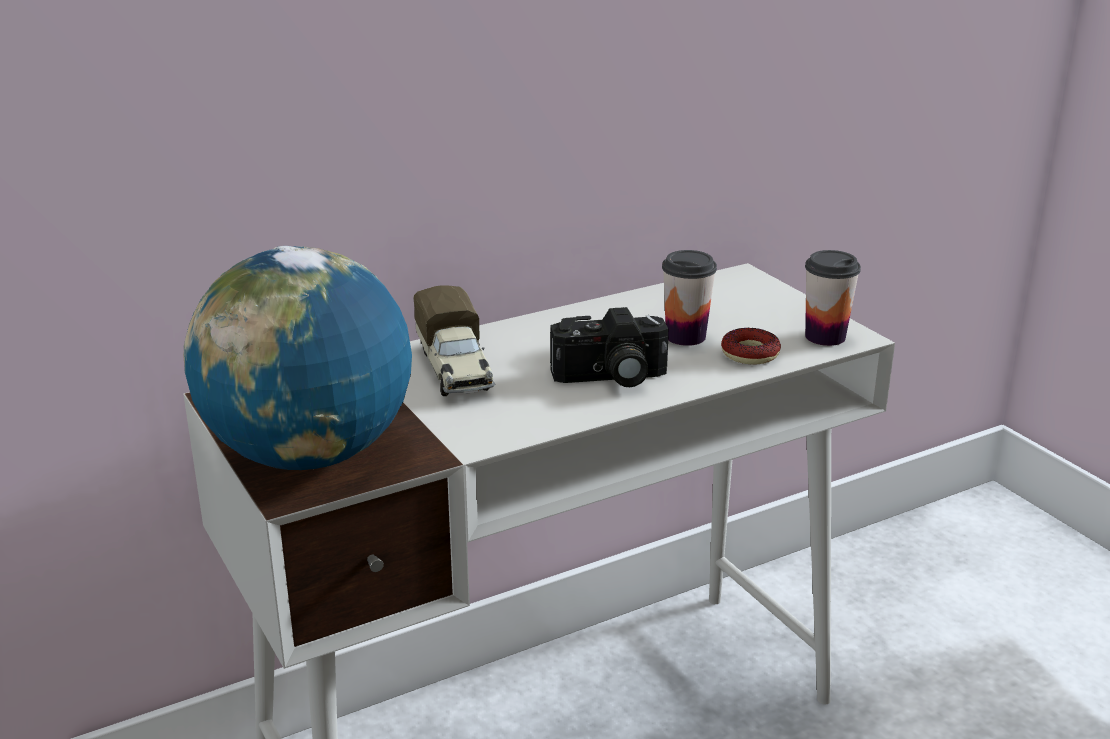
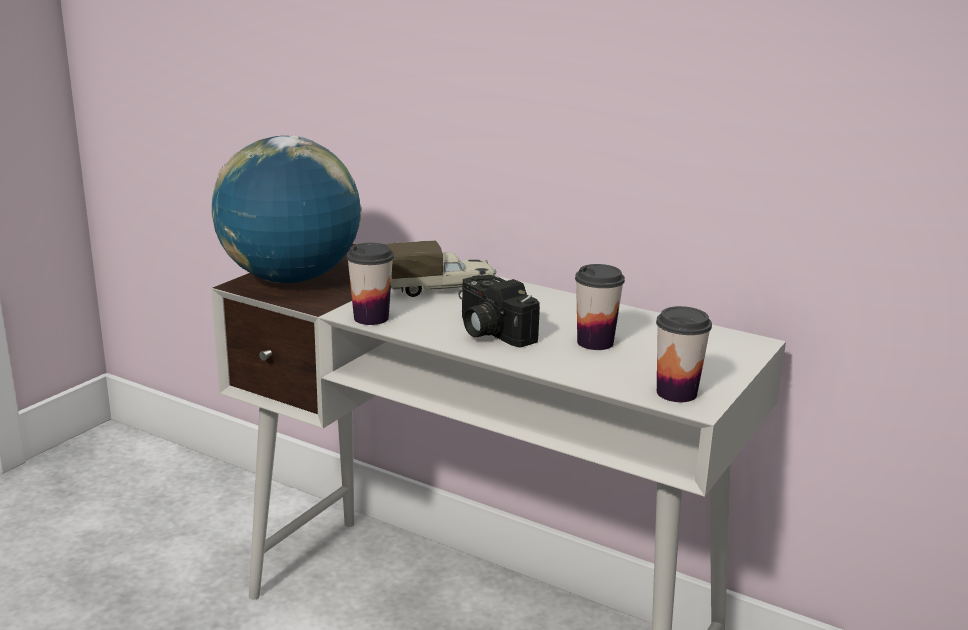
camera: 60 degrees right, 5 degrees down
(455, 370) = (441, 288): toy truck -> toy truck turned 150 degrees counterclockwise
(505, 432) = (371, 318): none -> cup
(750, 354) = (597, 369): donut -> none

